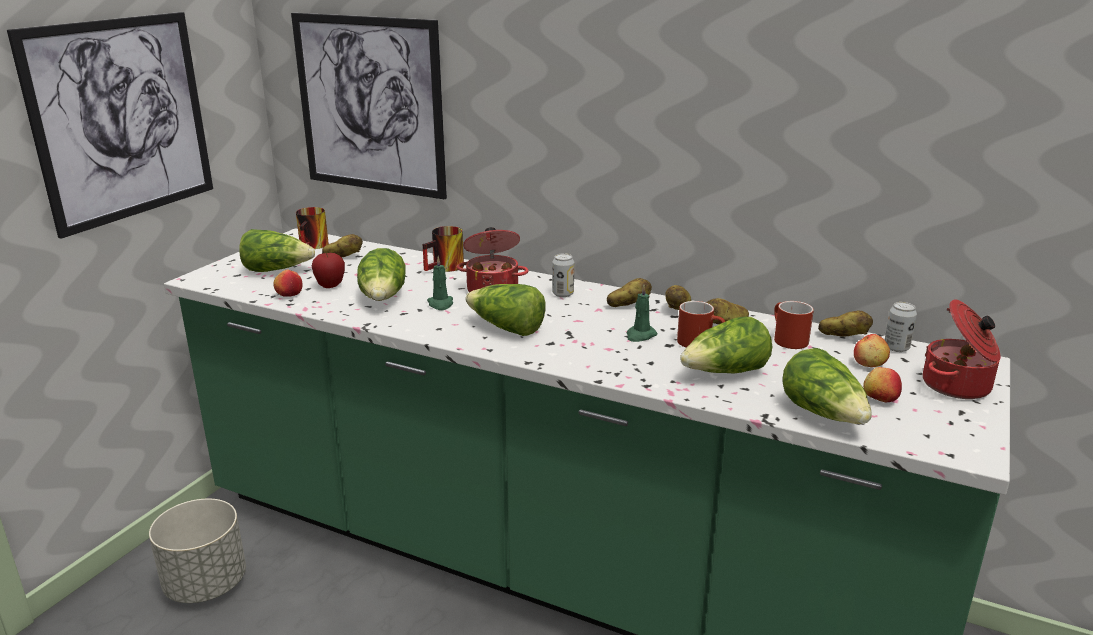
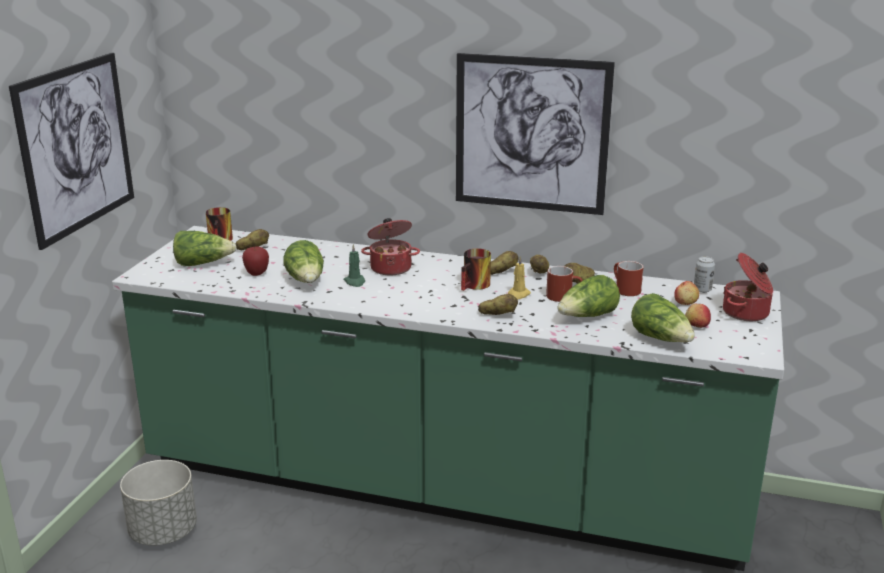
camera: 10 degrees left, 0 degrees up
(289, 295) = (227, 283): apple -> none
(370, 105) = (267, 120): picture -> picture (531, 134)
(446, 268) = (344, 252): mug -> mug (476, 286)
(506, 328) = (415, 297): lettuce -> none
(563, 294) = (447, 267): can -> none
(640, 335) = (518, 295): green candle -> yellow candle
(843, 337) = (664, 284): potato -> potato (498, 315)

